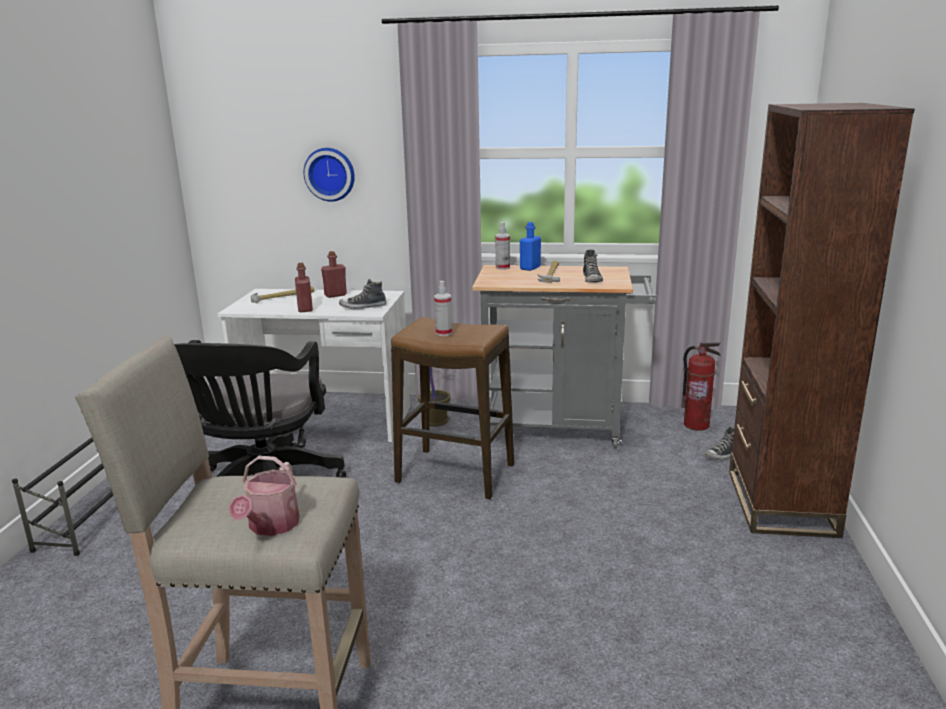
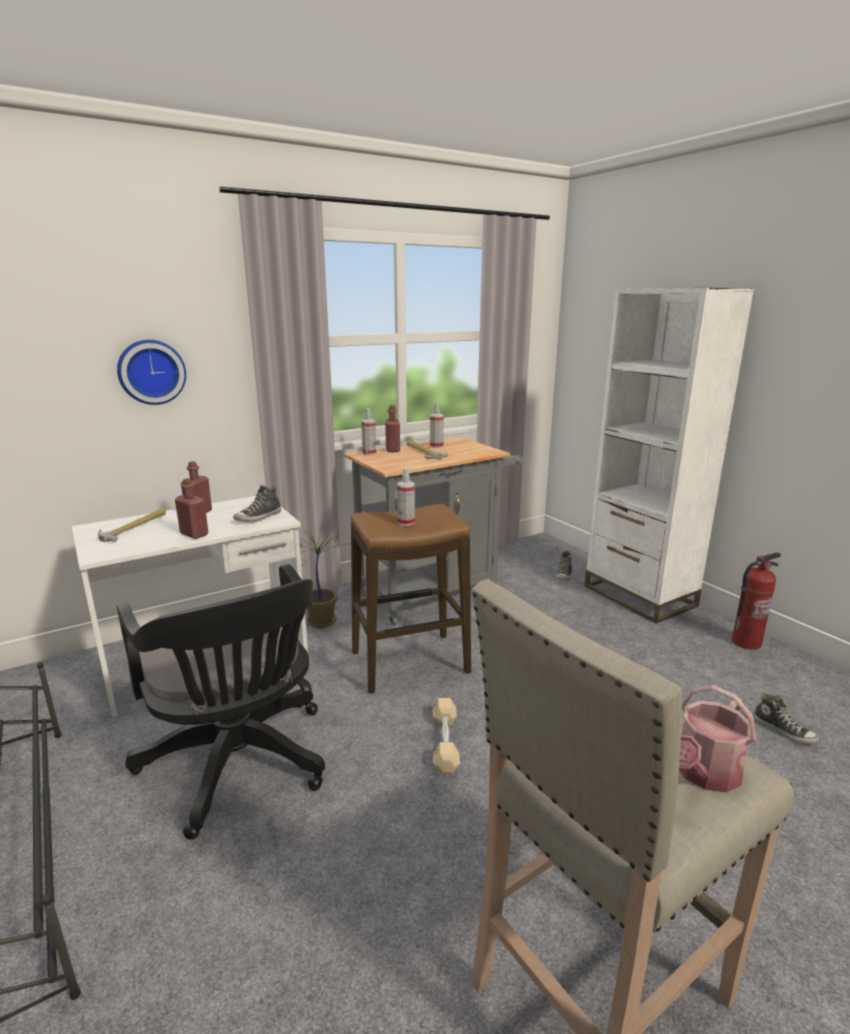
camera: 40 degrees left, 0 degrees up
(270, 526) = (703, 773): watering can -> watering can turned 75 degrees clockwise
(397, 535) = (445, 743): none -> beige dumbbell
(530, 268) = (392, 450): blue bottle -> red bottle
(577, 271) = (436, 446): none -> spray bottle
(592, 279) = (464, 451): shoe -> shoe (784, 731)
(696, 425) = (518, 559): fire extinguisher -> fire extinguisher (746, 642)
(780, 502) = (639, 596): brown bookcase -> white bookcase

